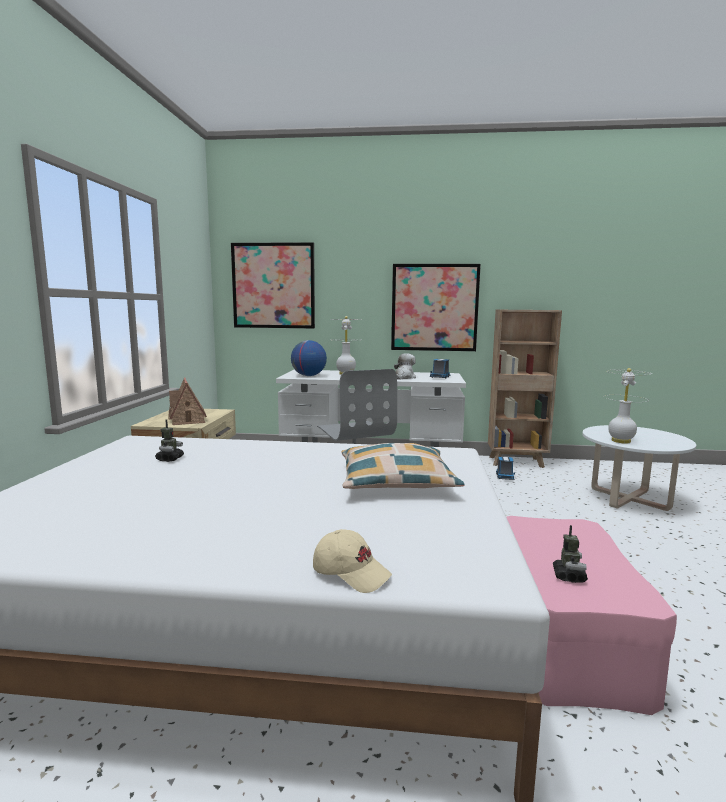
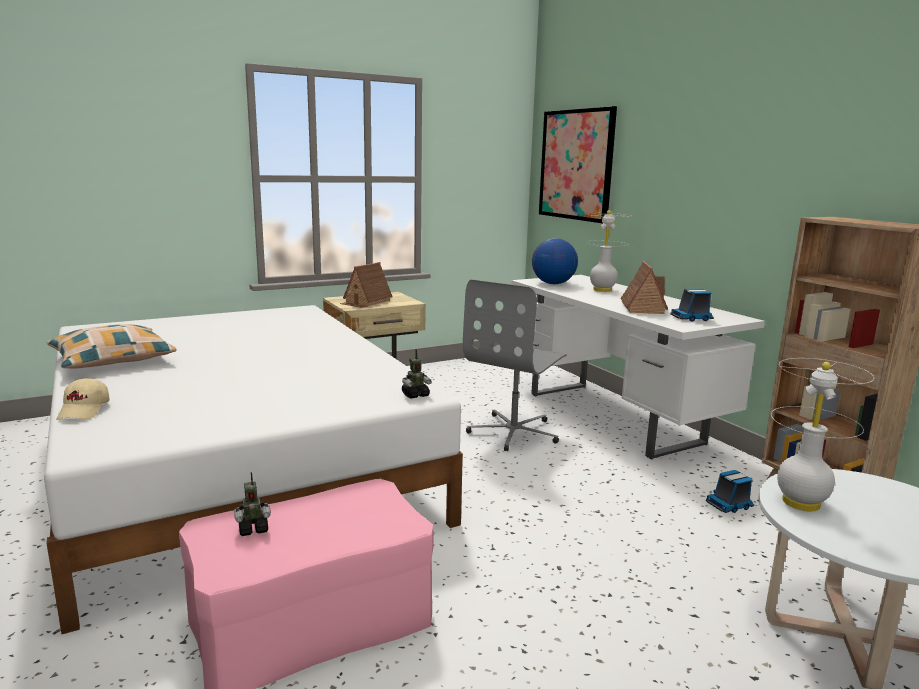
camera: 55 degrees right, 5 degrees up
(170, 459) = (268, 326): toy robot -> toy robot (415, 395)
(396, 481) = (290, 390): pillow -> pillow (112, 360)
(404, 377) = (642, 308): plush toy -> toy house
(434, 307) = (745, 206): picture -> none

